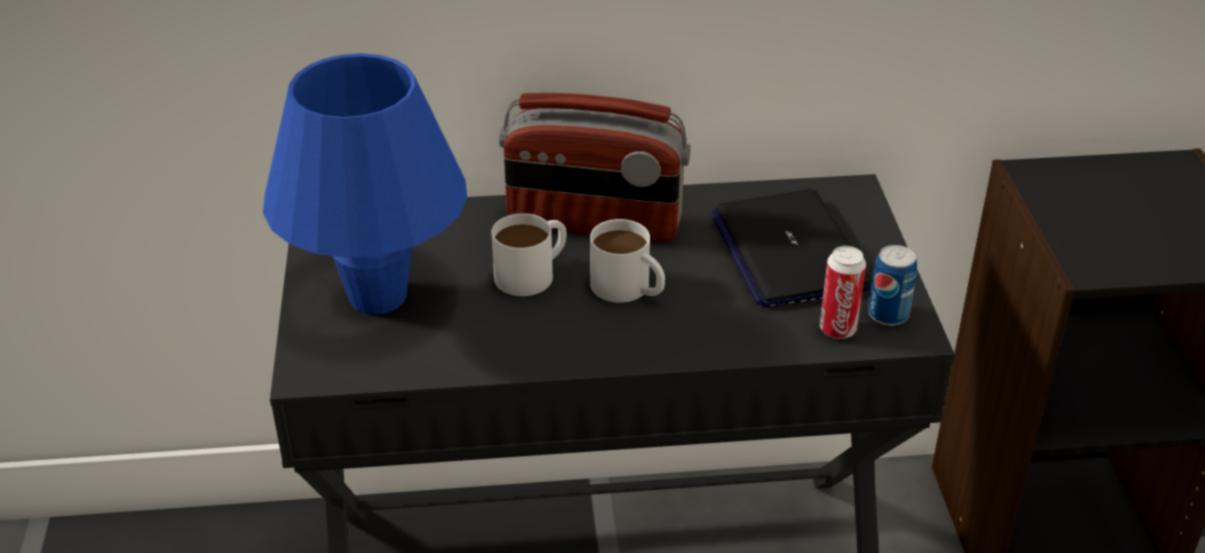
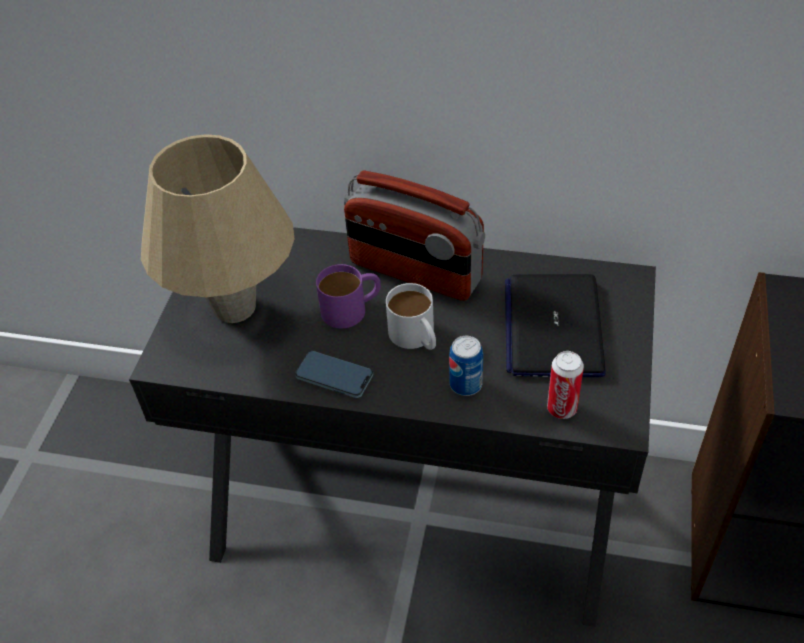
camera: 20 degrees right, 10 degrees up
(377, 296) = (234, 307): blue table lamp -> beige table lamp
(533, 272) = (352, 308): white mug -> purple mug
(546, 347) = (334, 377): none -> phone
(888, 314) = (608, 403): can -> can (465, 384)

